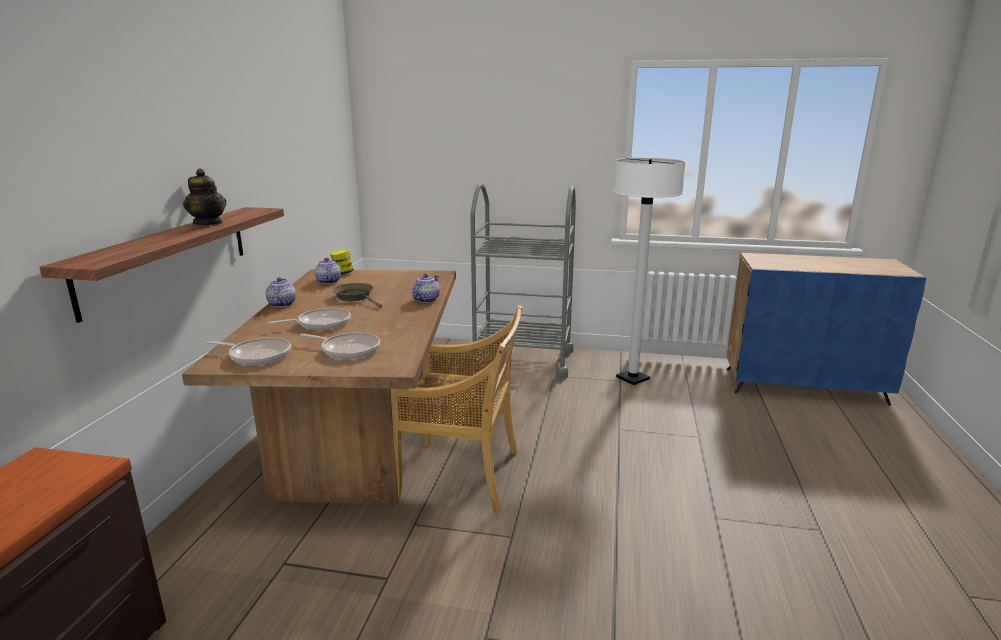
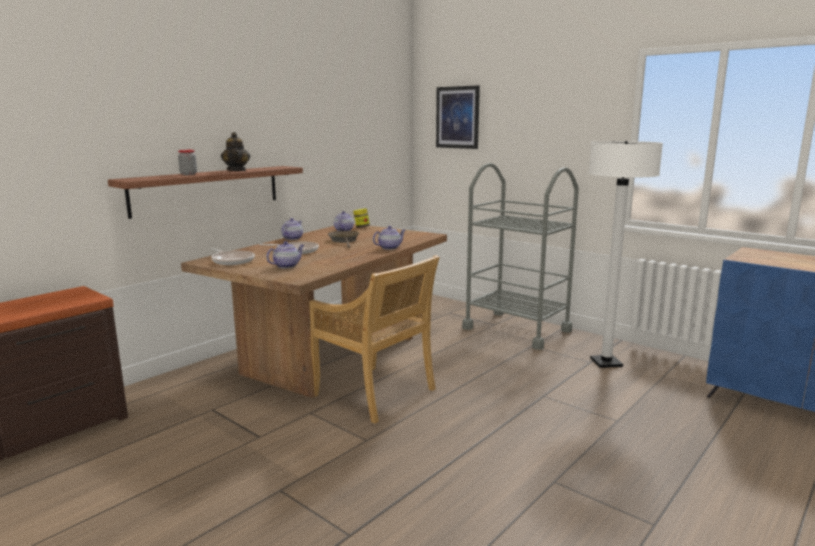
camera: 30 degrees right, 5 degrees down
(156, 239) = (188, 174): none -> jar
(348, 350) = (287, 266): frying pan -> teapot
(417, 128) = (457, 117): none -> picture

